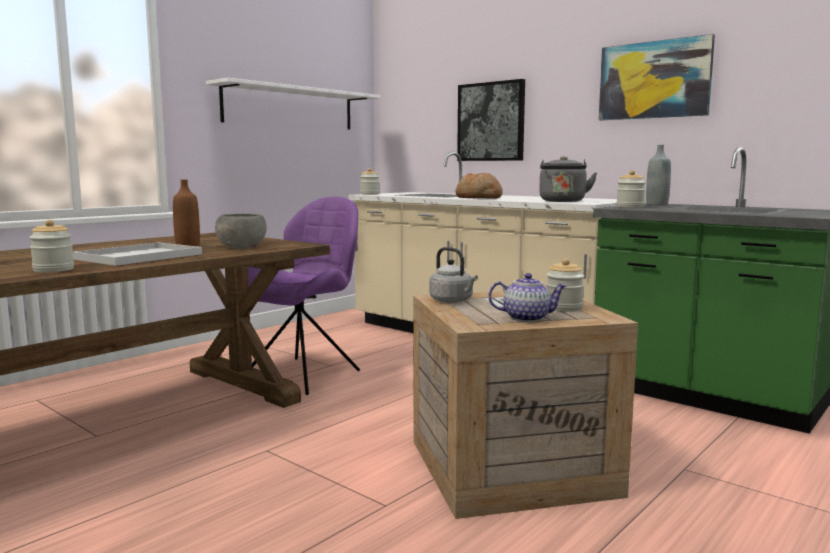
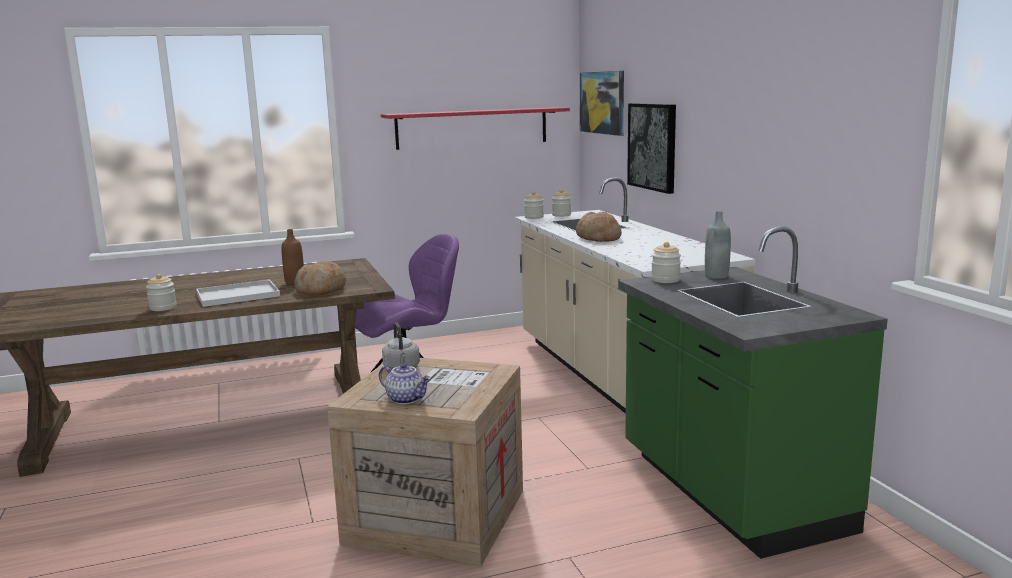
camera: 30 degrees right, 5 degrees up
(241, 248) = (321, 290): grey bowl -> bread
(290, 108) = (472, 128): white shelf -> red shelf
(562, 201) = (643, 257): grey kettle -> none
(564, 308) = (462, 392): jar -> jar (561, 215)
(654, 80) = (767, 123): picture -> picture (602, 102)

